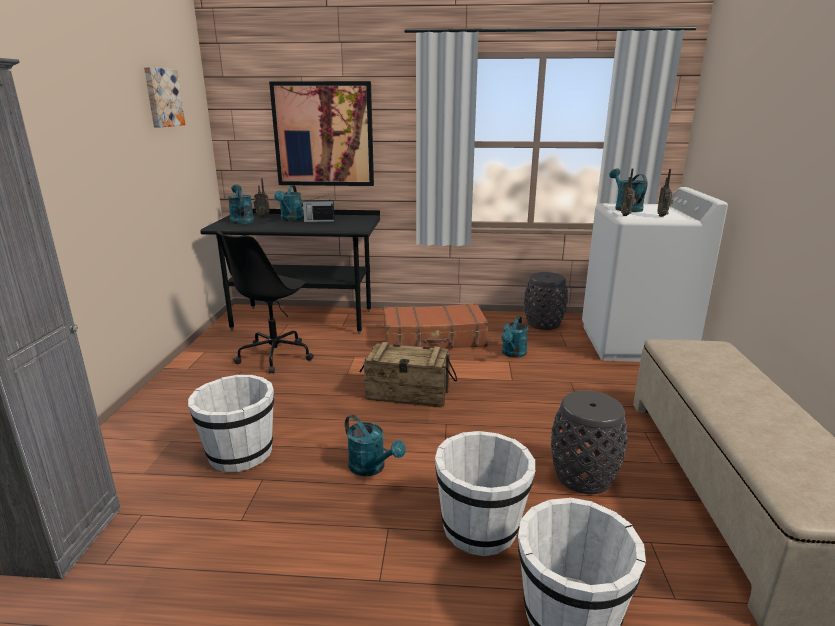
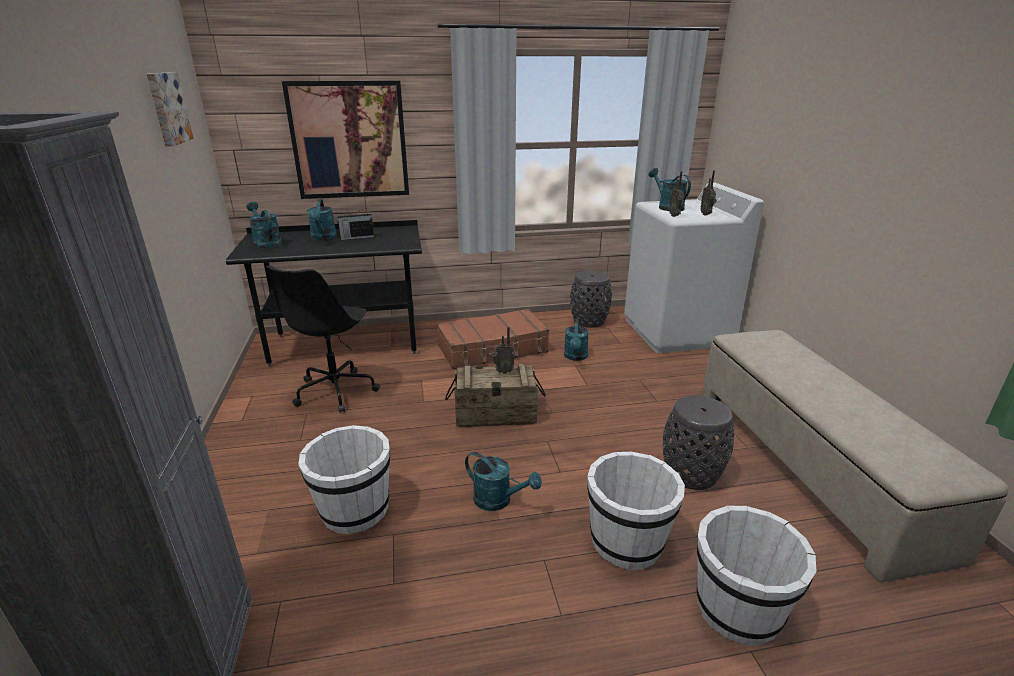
camera: 15 degrees left, 5 degrees up
(263, 216) = (287, 235): radio -> radio (503, 371)

